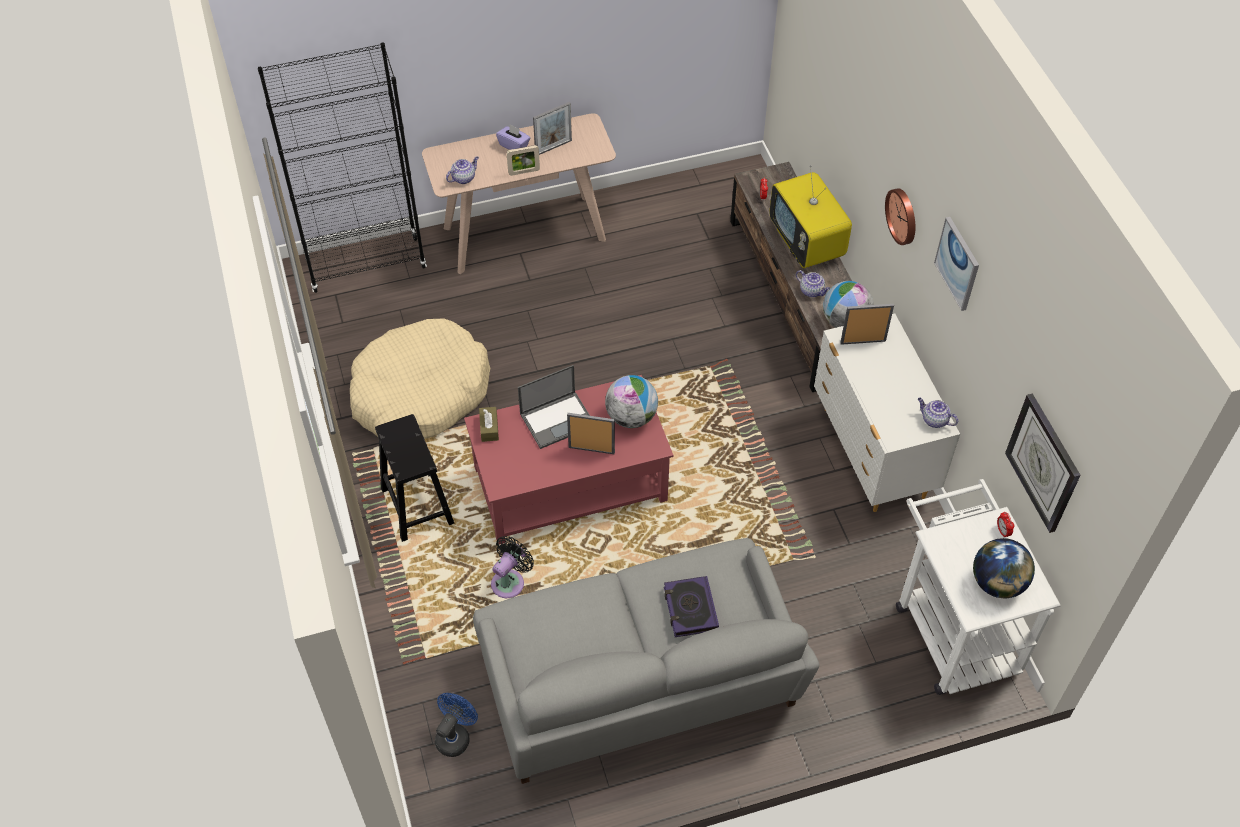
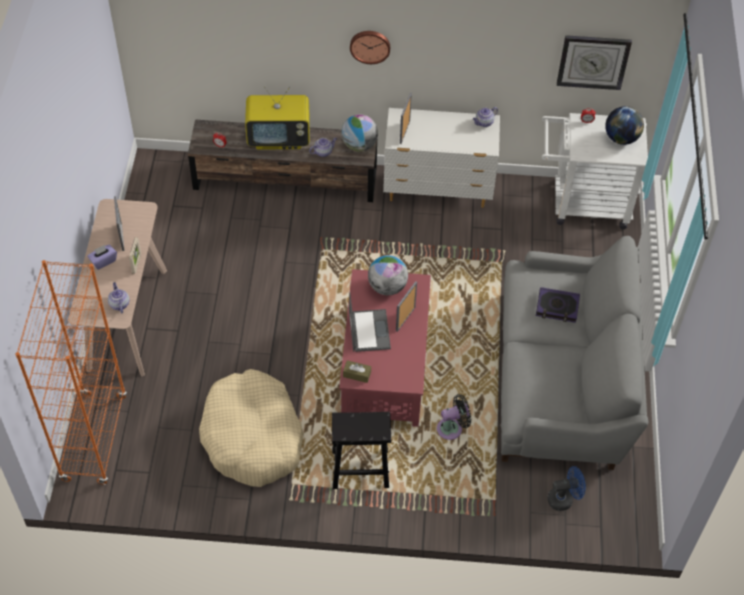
camera: 70 degrees left, 0 degrees up
(366, 264) = (94, 438): black bookcase -> orange bookcase
(455, 736) = (564, 499): blue fan -> blue fan turned 120 degrees clockwise
(510, 581) = (452, 428): black fan -> black fan turned 105 degrees clockwise
(958, 263) = (451, 26): picture -> none

